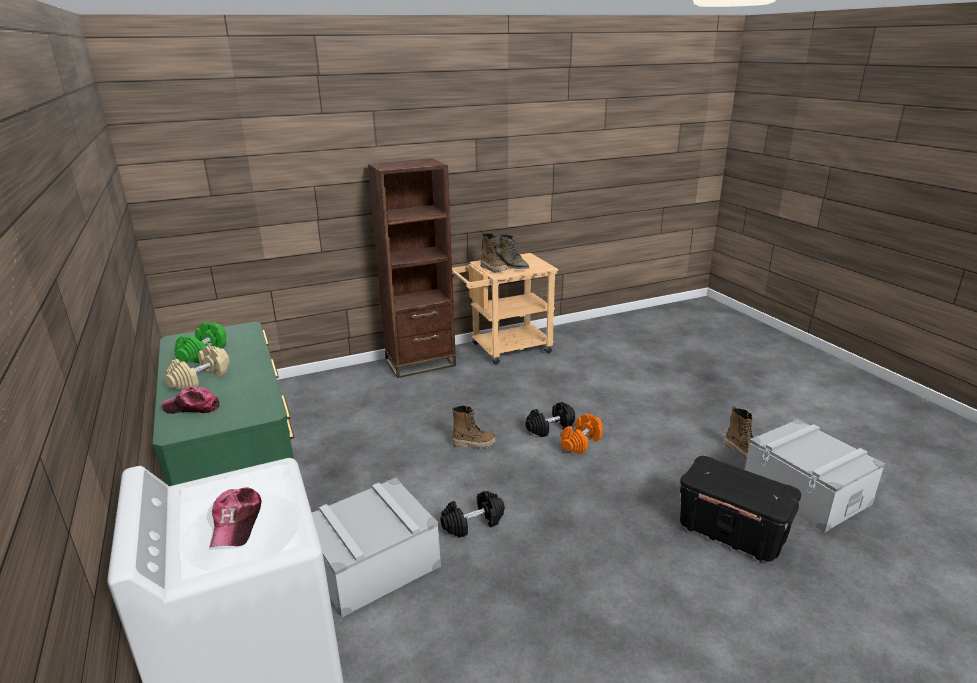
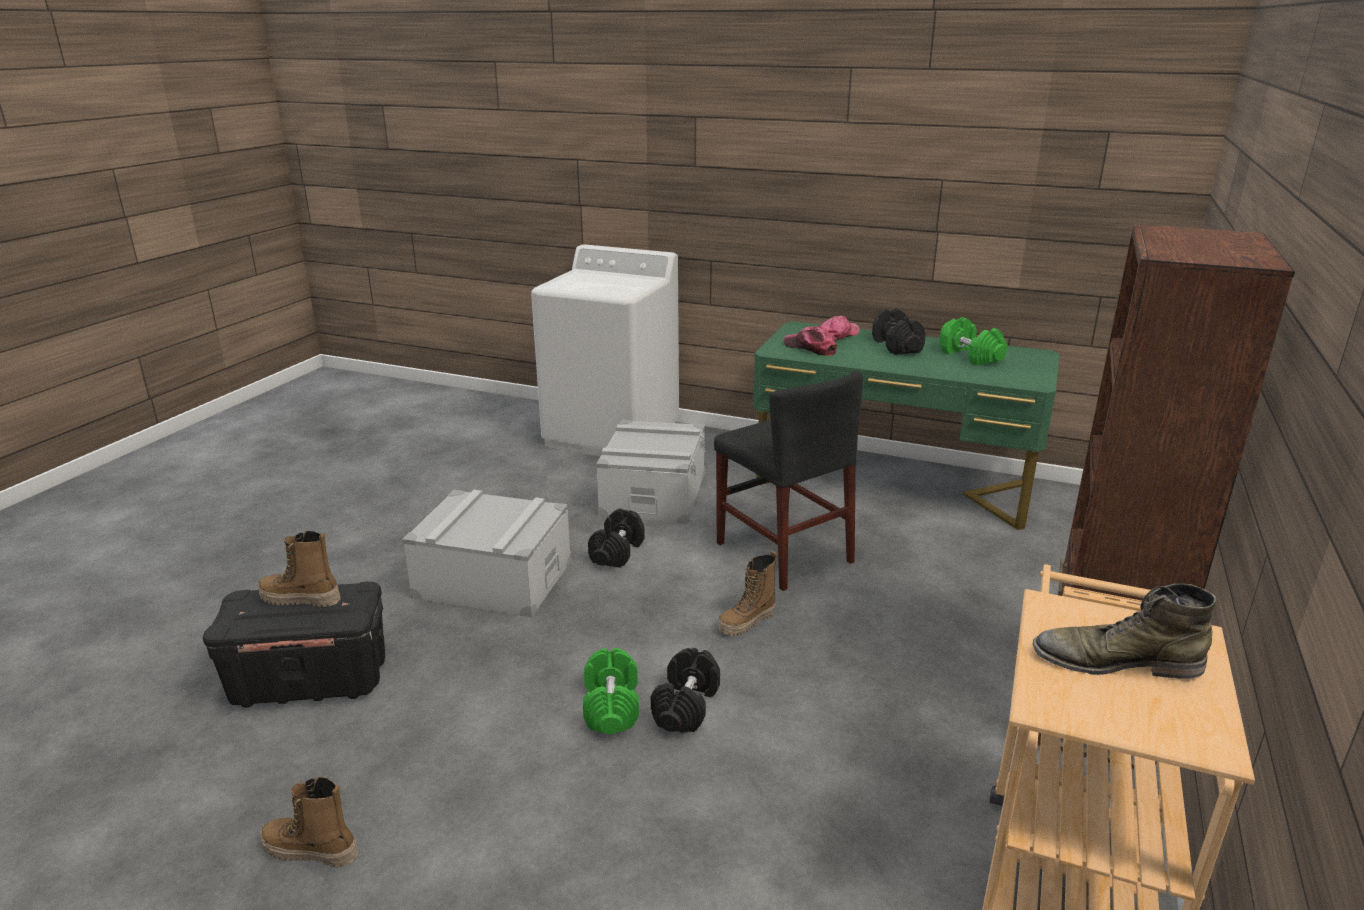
camera: 135 degrees right, 0 degrees up
(200, 379) = (896, 346): beige dumbbell -> black dumbbell
(237, 523) = (592, 281): cap -> cap (810, 348)
(390, 467) = (783, 552): none -> black chair
(493, 269) = (1102, 617): boot -> boot (300, 599)
(581, 442) = (612, 706): orange dumbbell -> green dumbbell
(805, 491) = (182, 815): grey storage box -> grey storage box (493, 579)

